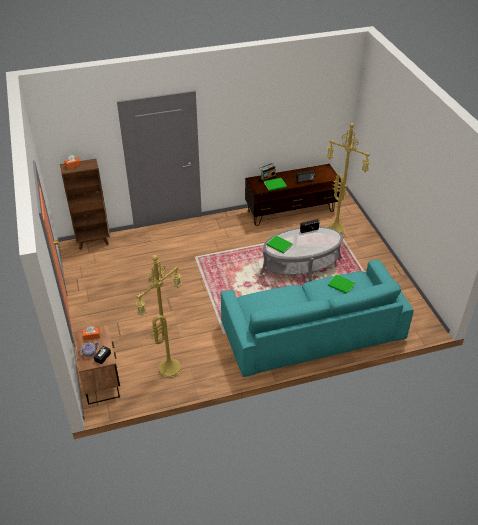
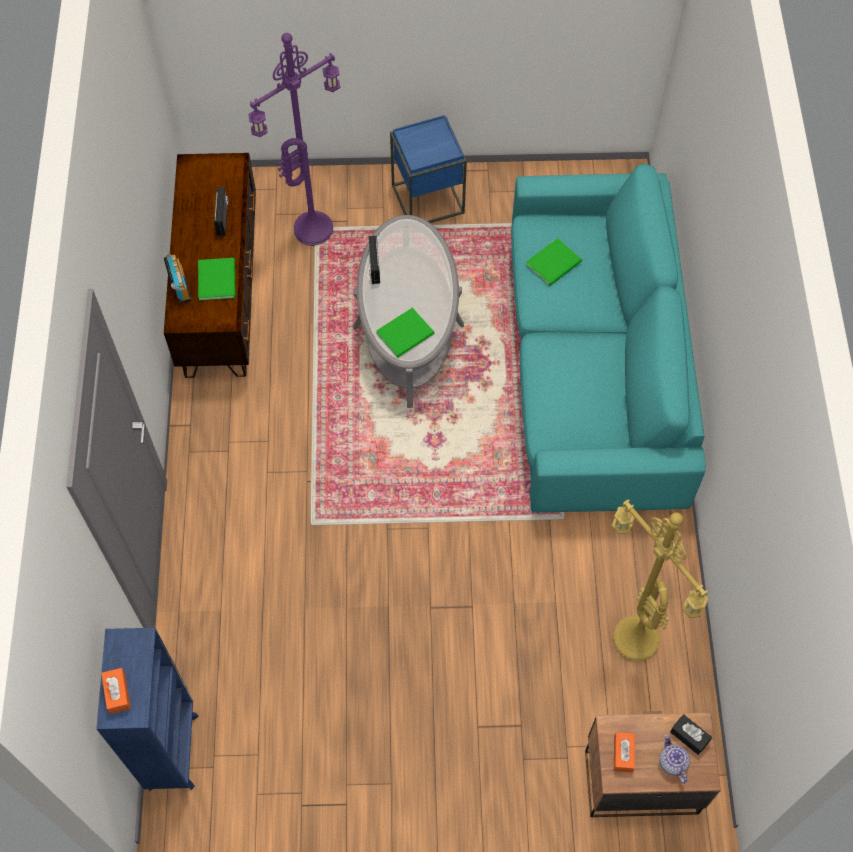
camera: 75 degrees left, 20 degrees up
(94, 242) = (173, 749): brown bookcase -> blue bookcase
(337, 228) = (313, 227): yellow floor lamp -> purple floor lamp
(372, 259) = (428, 199): none -> blue side table

